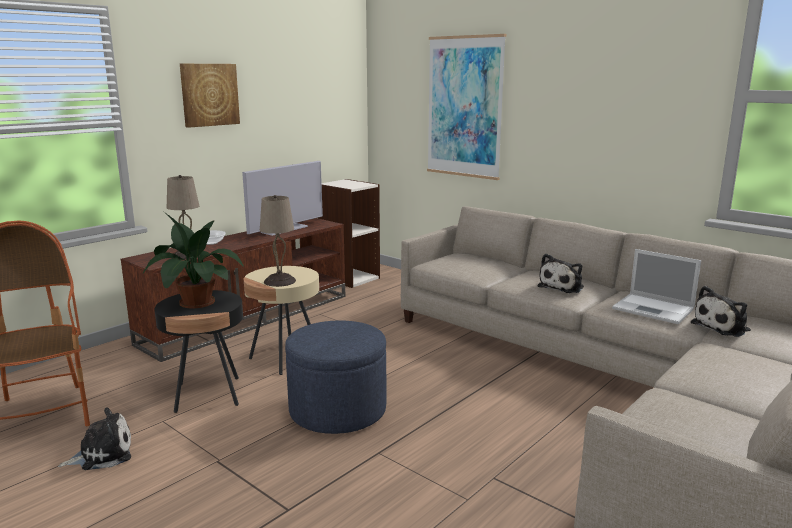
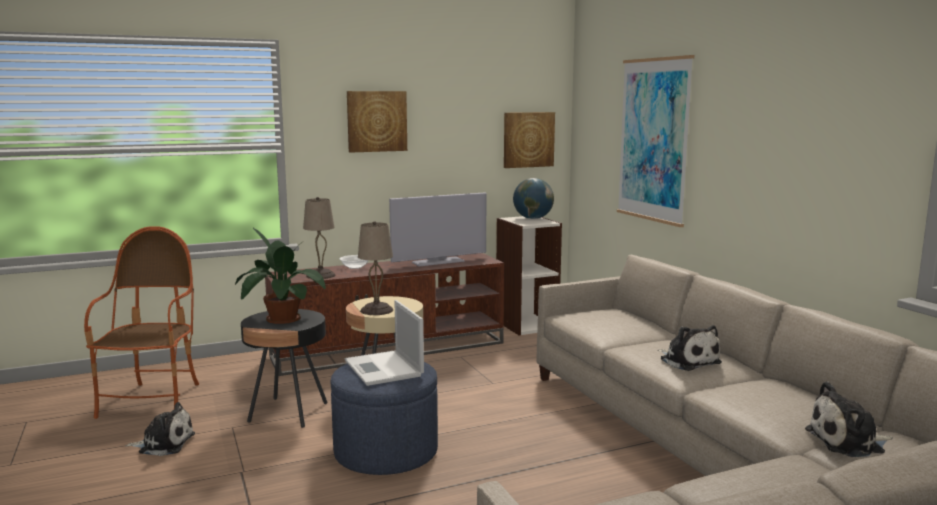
camera: 25 degrees right, 5 degrees down
(336, 109) = (528, 139): none -> picture
(349, 182) = (532, 218): none -> globe
(562, 286) = (688, 361): plush toy -> plush toy turned 90 degrees counterclockwise
(654, 309) = (773, 404): laptop -> laptop (384, 369)

